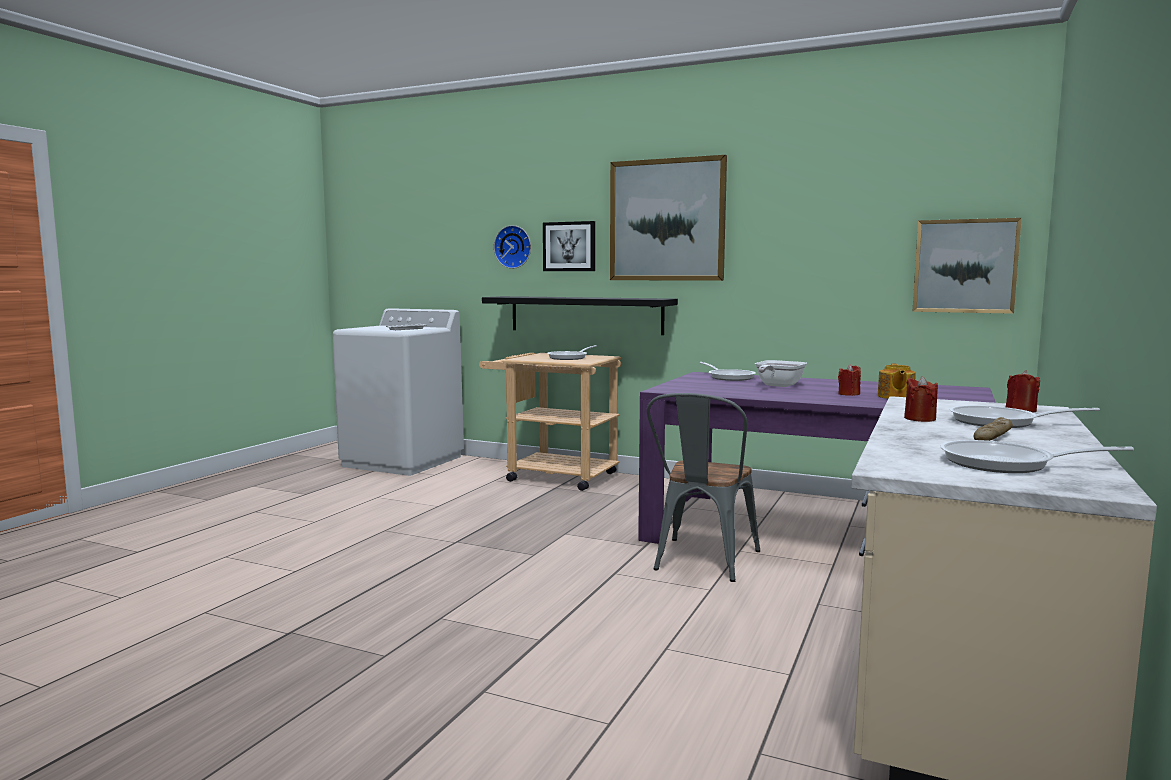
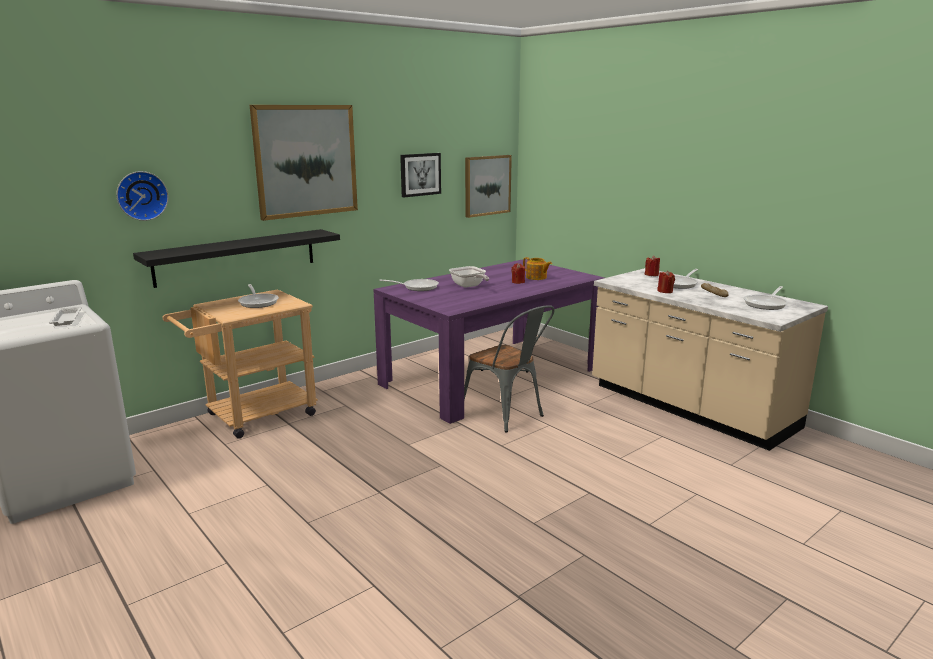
camera: 65 degrees left, 10 degrees up
(569, 246) = (211, 190): picture -> picture (420, 174)

